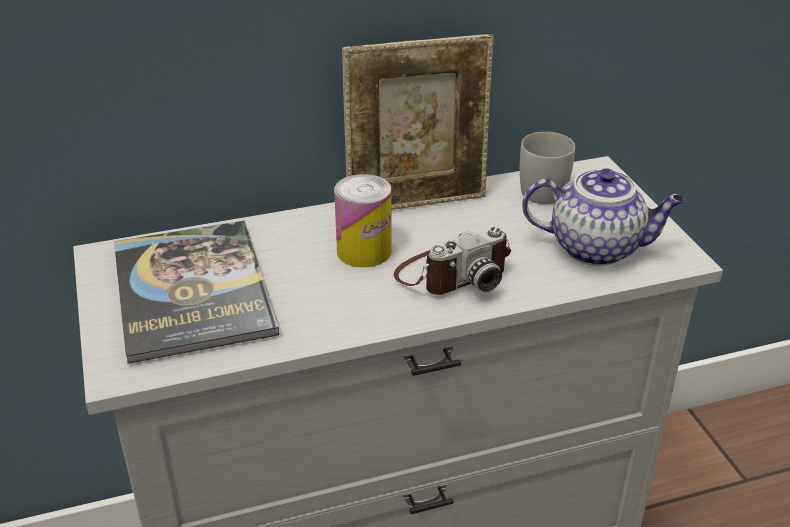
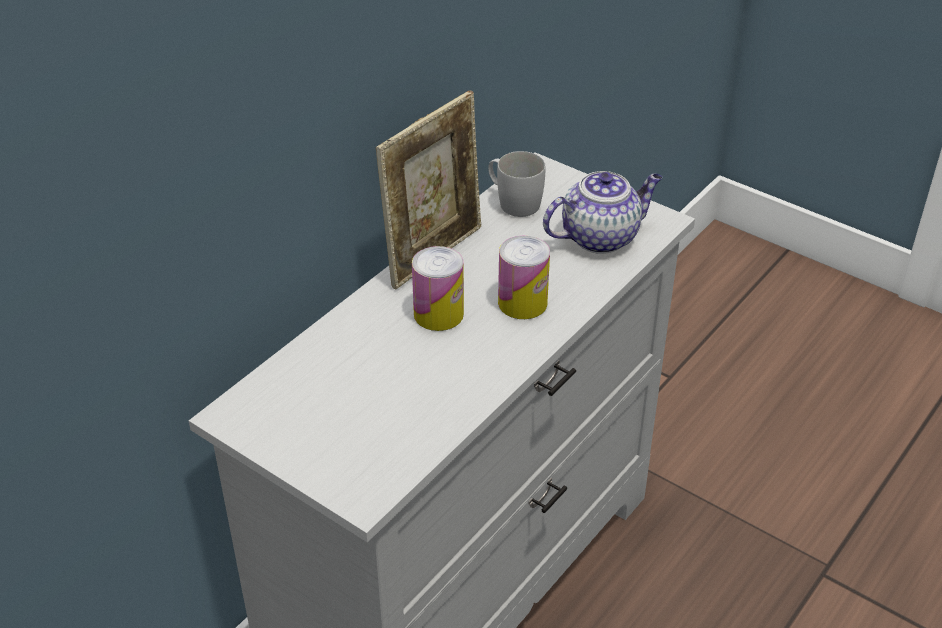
camera: 35 degrees left, 5 degrees up
(192, 290) = (342, 408): book -> none
(452, 273) = (522, 303): camera -> can

